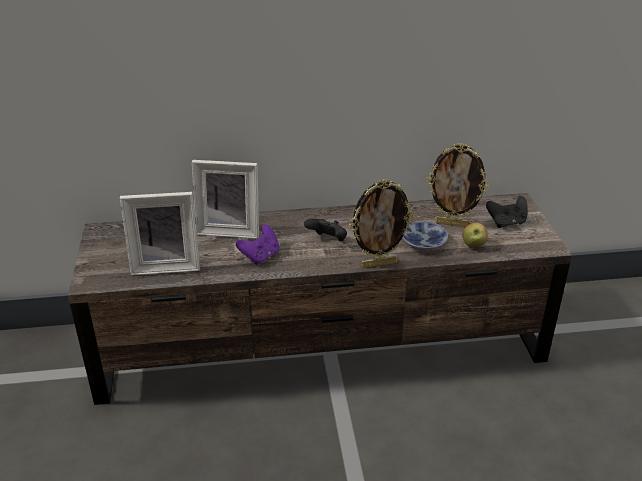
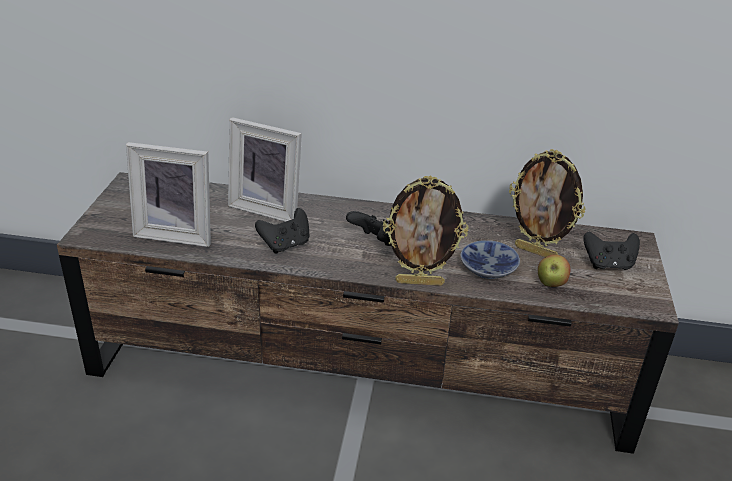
camera: 15 degrees right, 0 degrees up
(260, 256) = (285, 245): purple game controller -> black game controller

